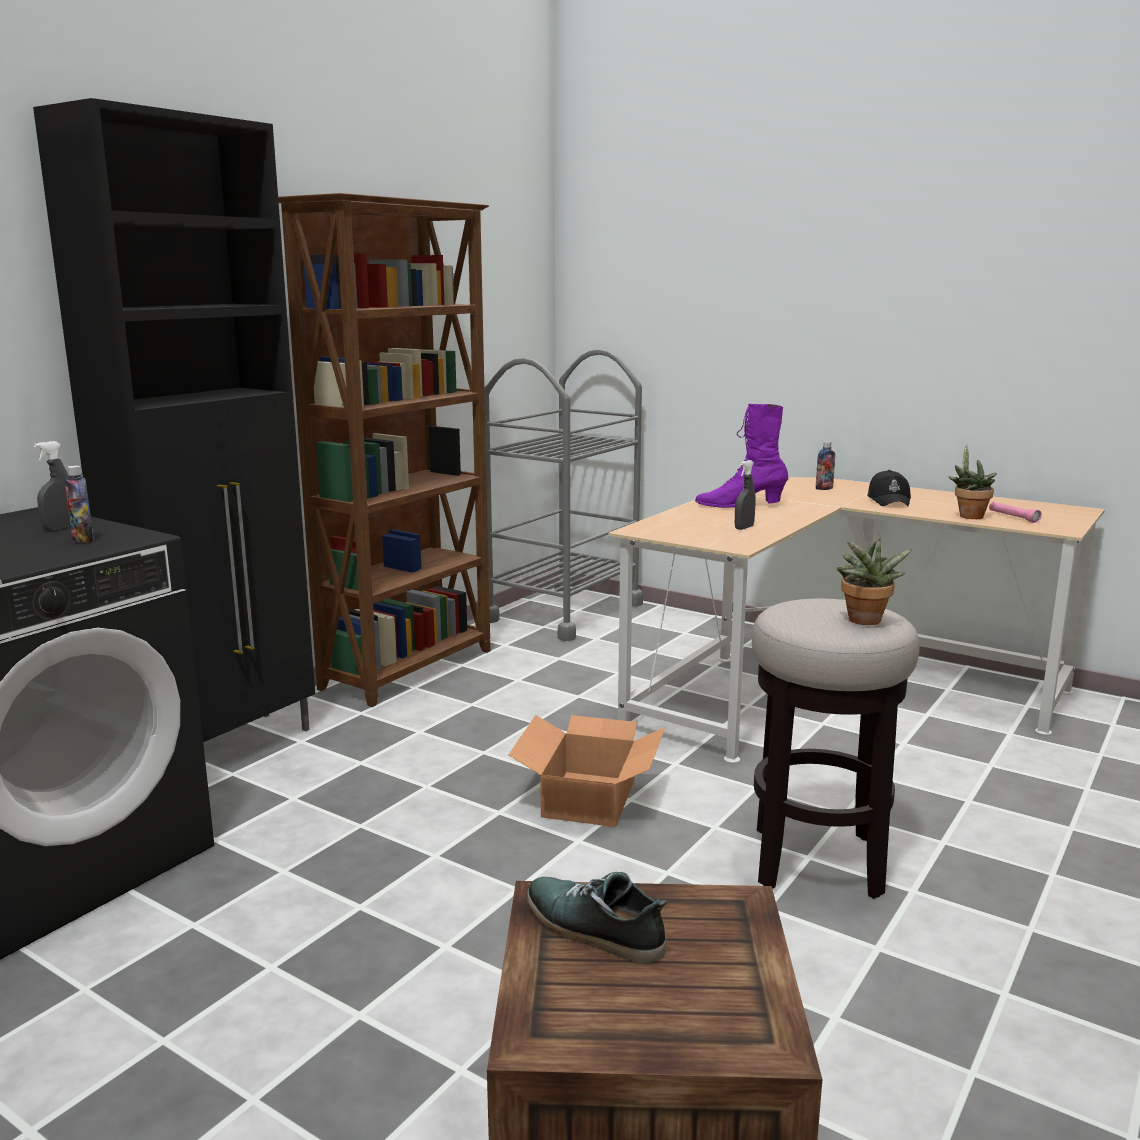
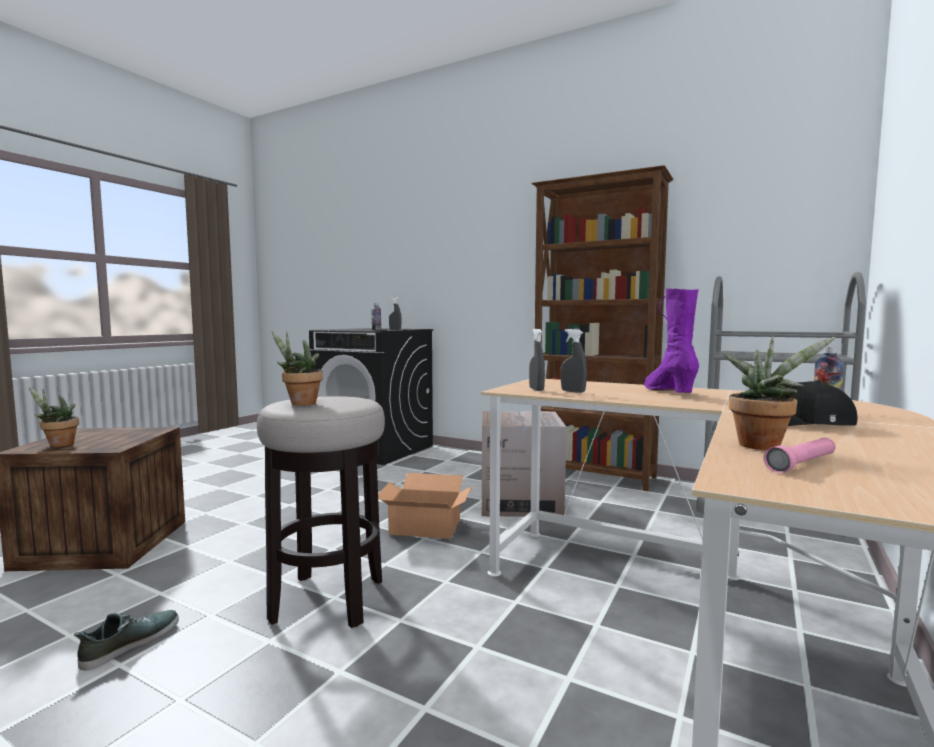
camera: 85 degrees right, 10 degrees down
(227, 749) = (471, 457): black cabinet -> none
(504, 727) = (520, 502): none -> cardboard box
(593, 928) = (130, 433): shoe -> shoe (130, 643)
(716, 1003) = (58, 444): none -> potted plant
(731, 537) = (536, 389): none -> grey spray bottle

